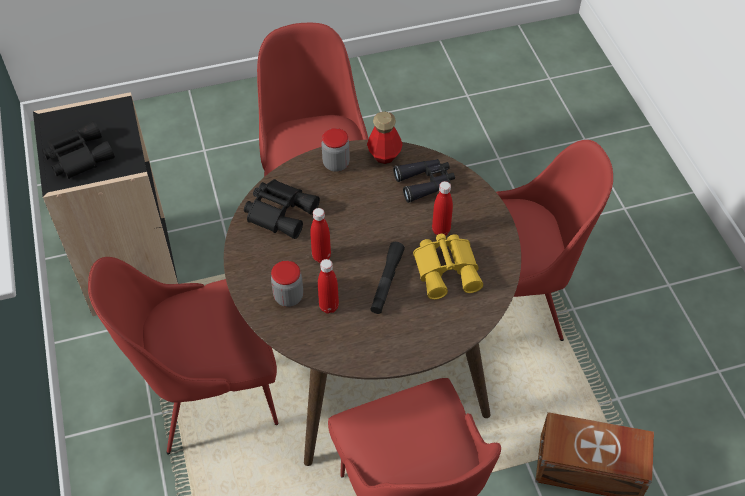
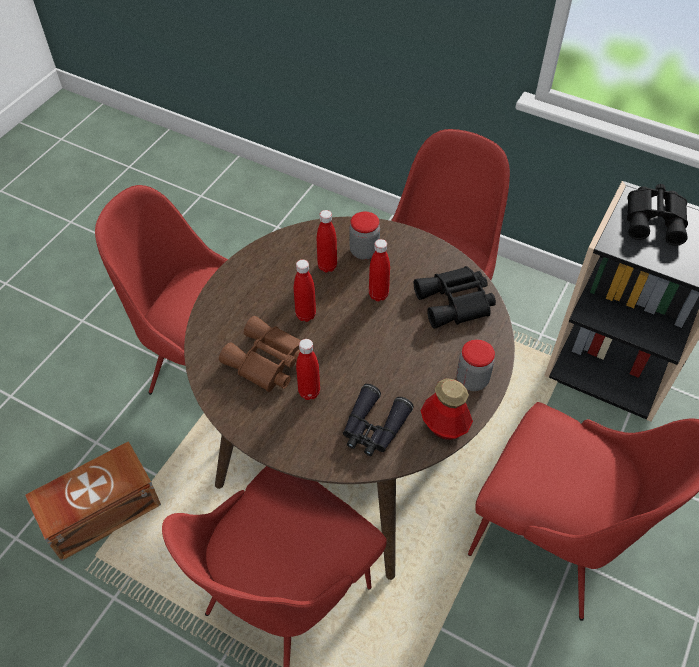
camera: 135 degrees right, 0 degrees up
(386, 282) = (305, 315): black flashlight -> red bottle
(447, 269) = (267, 362): yellow binoculars -> brown binoculars

